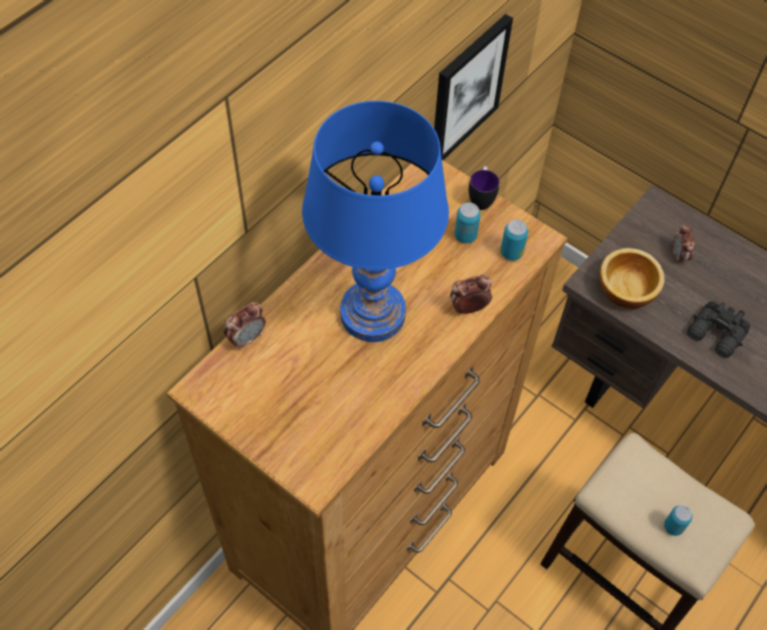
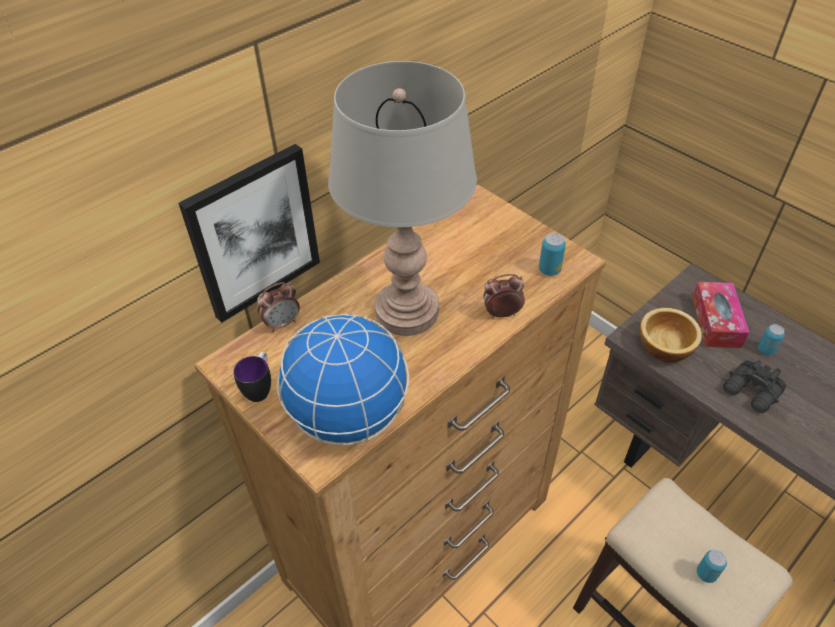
camera: 10 degrees right, 10 degrees down
(333, 434) = (347, 416): none -> globe
(373, 314) = (407, 311): blue table lamp -> grey table lamp
(465, 236) = (506, 253): can -> can (765, 350)
(467, 89) = (521, 140): picture -> picture (254, 233)
(481, 198) = (525, 224): mug -> mug (260, 388)
(679, 255) = (716, 321): alarm clock -> tissue box

